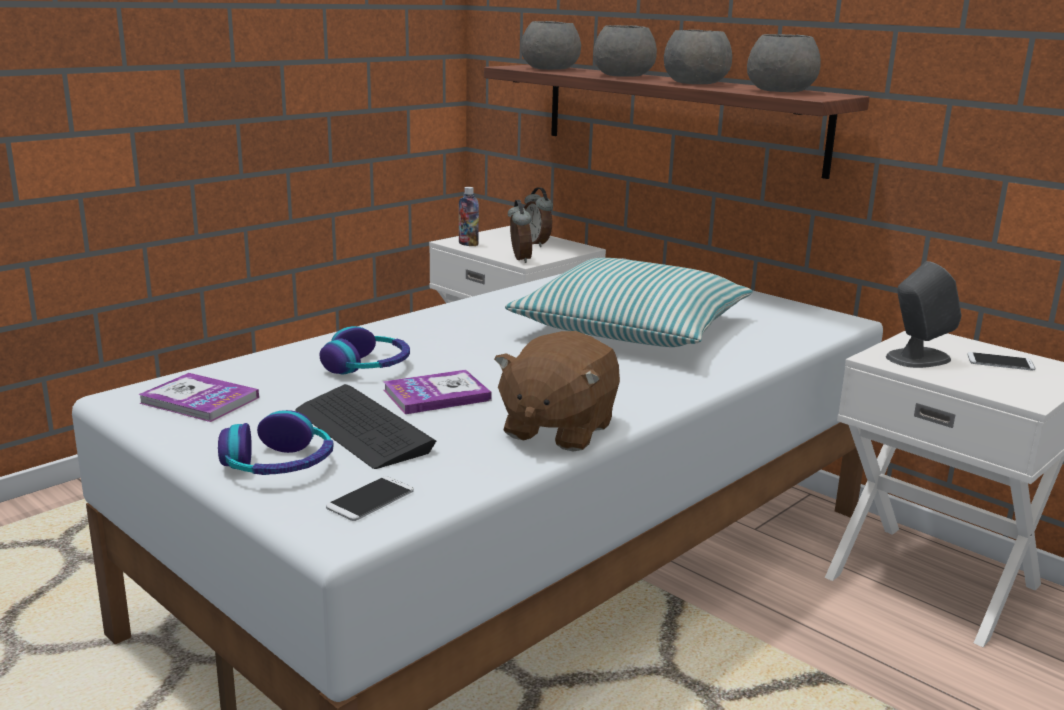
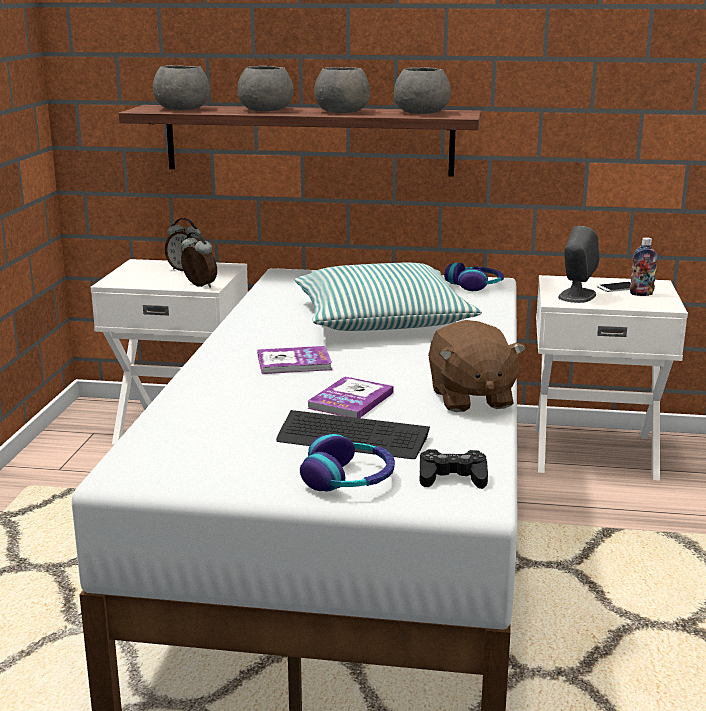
camera: 35 degrees left, 0 degrees up
(199, 400) = (187, 458): book -> book (294, 363)
(367, 366) = (258, 395): headphones -> headphones (475, 285)
(370, 499) = (452, 477): phone -> black game controller
(468, 244) = (130, 282): bottle -> bottle (641, 294)

